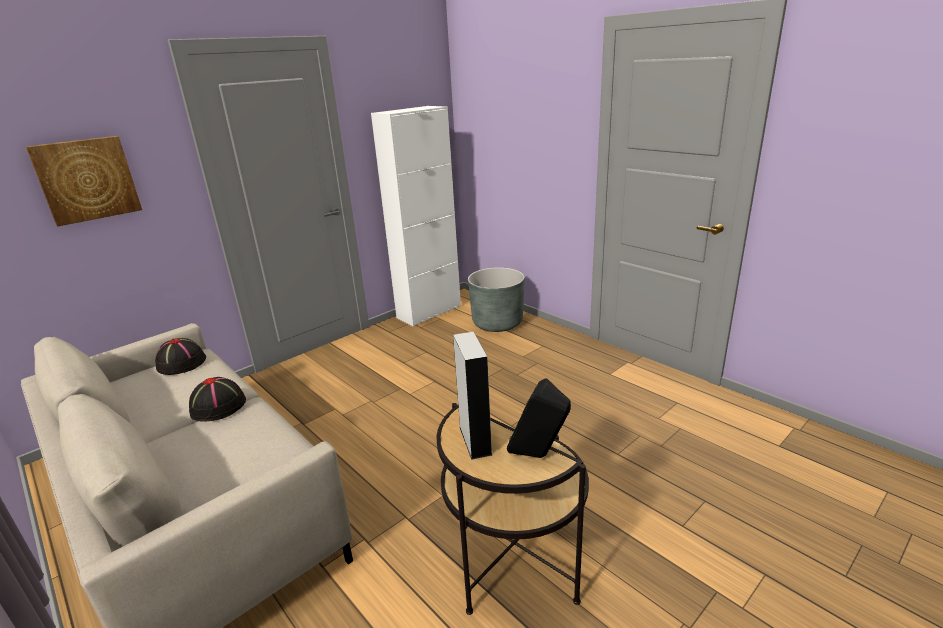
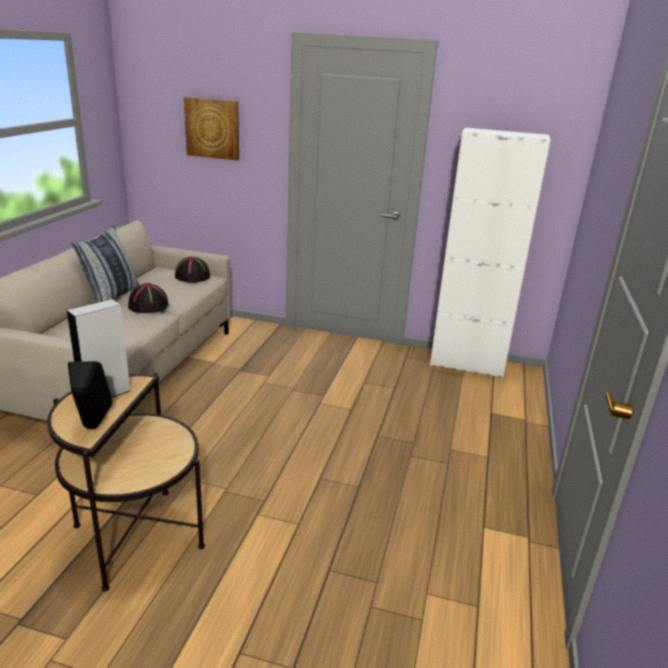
camera: 55 degrees right, 0 degrees up
(145, 430) = (112, 296): none -> pillow
(497, 323) = (498, 411): grey planter -> none

